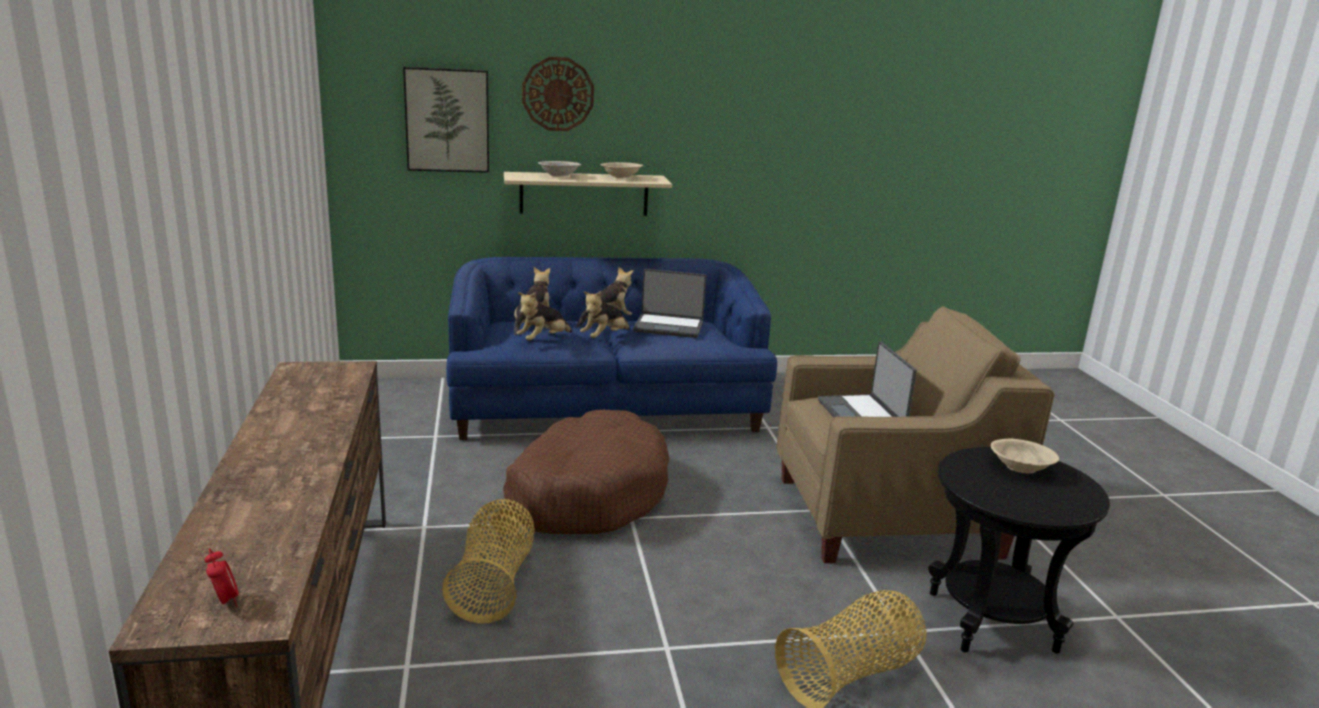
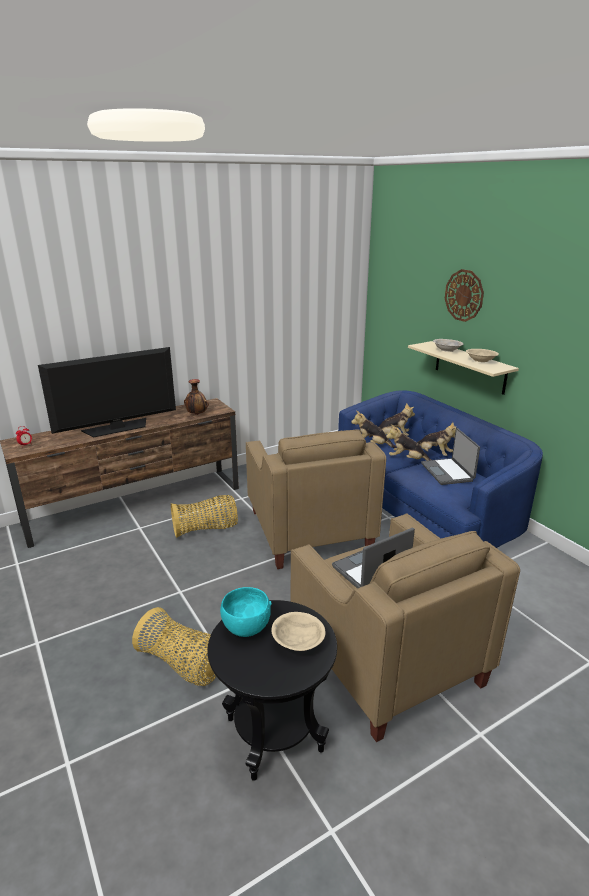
camera: 70 degrees right, 5 degrees up
(293, 471) = (117, 428): none -> television
(341, 390) = (196, 414): none -> vase
(447, 120) = (411, 303): picture -> none
(587, 493) = (308, 530): brown dog bed -> beige armchair
(991, 491) = (246, 626): none -> turquoise bowl

